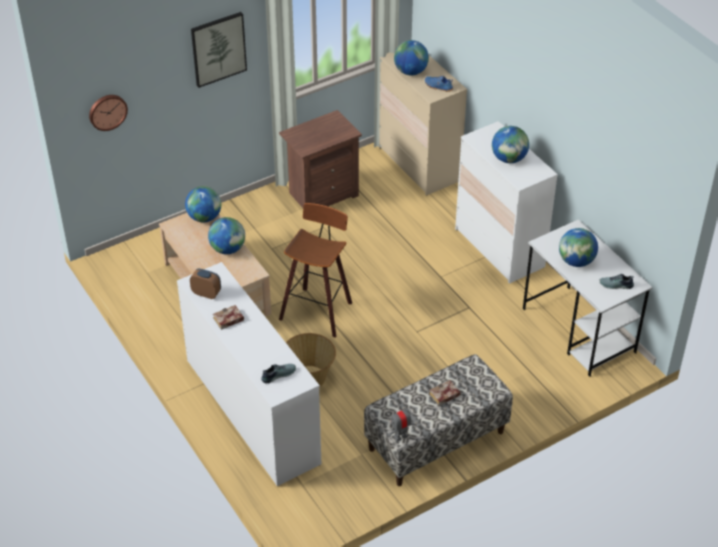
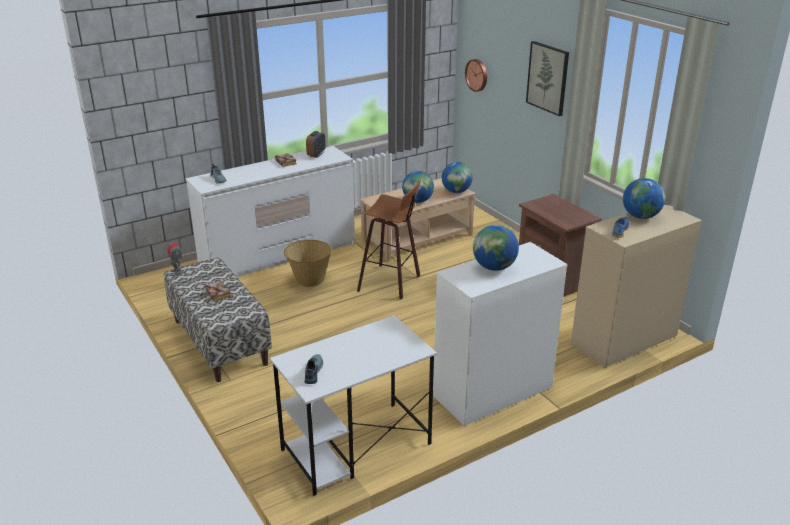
camera: 90 degrees right, 15 degrees down
(576, 261) = (358, 345): globe -> none

